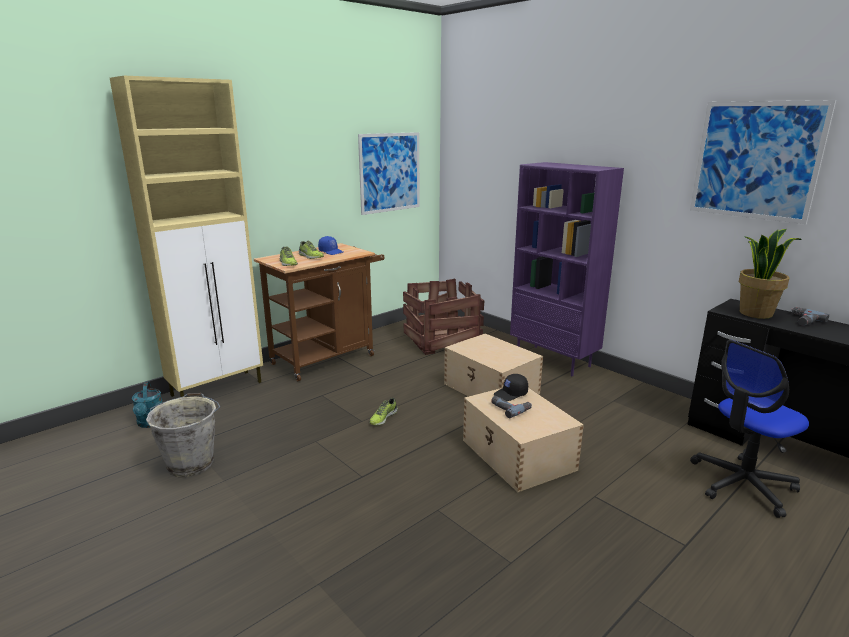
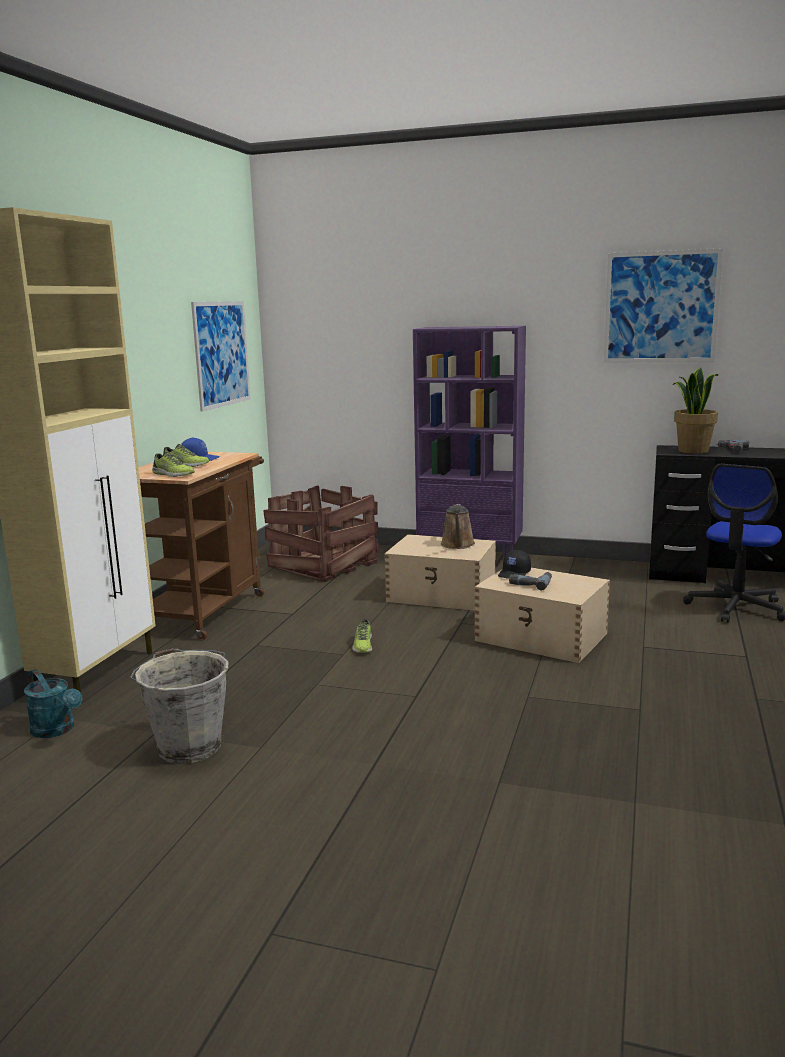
camera: 30 degrees left, 5 degrees down
(507, 353) = (457, 545): none -> brown watering can

